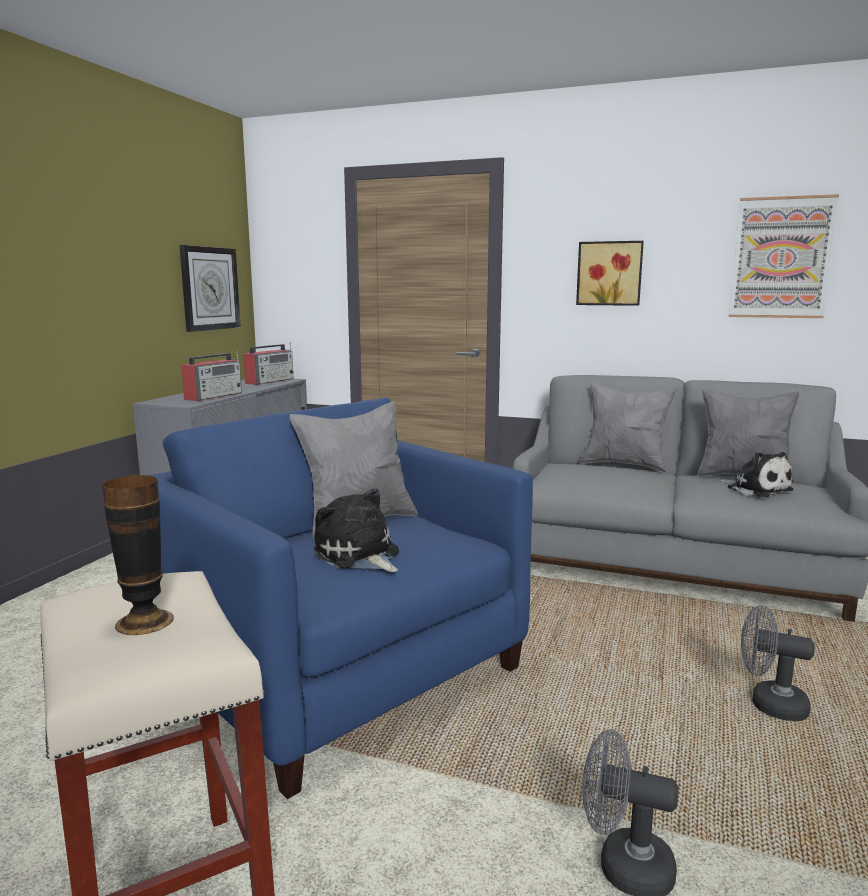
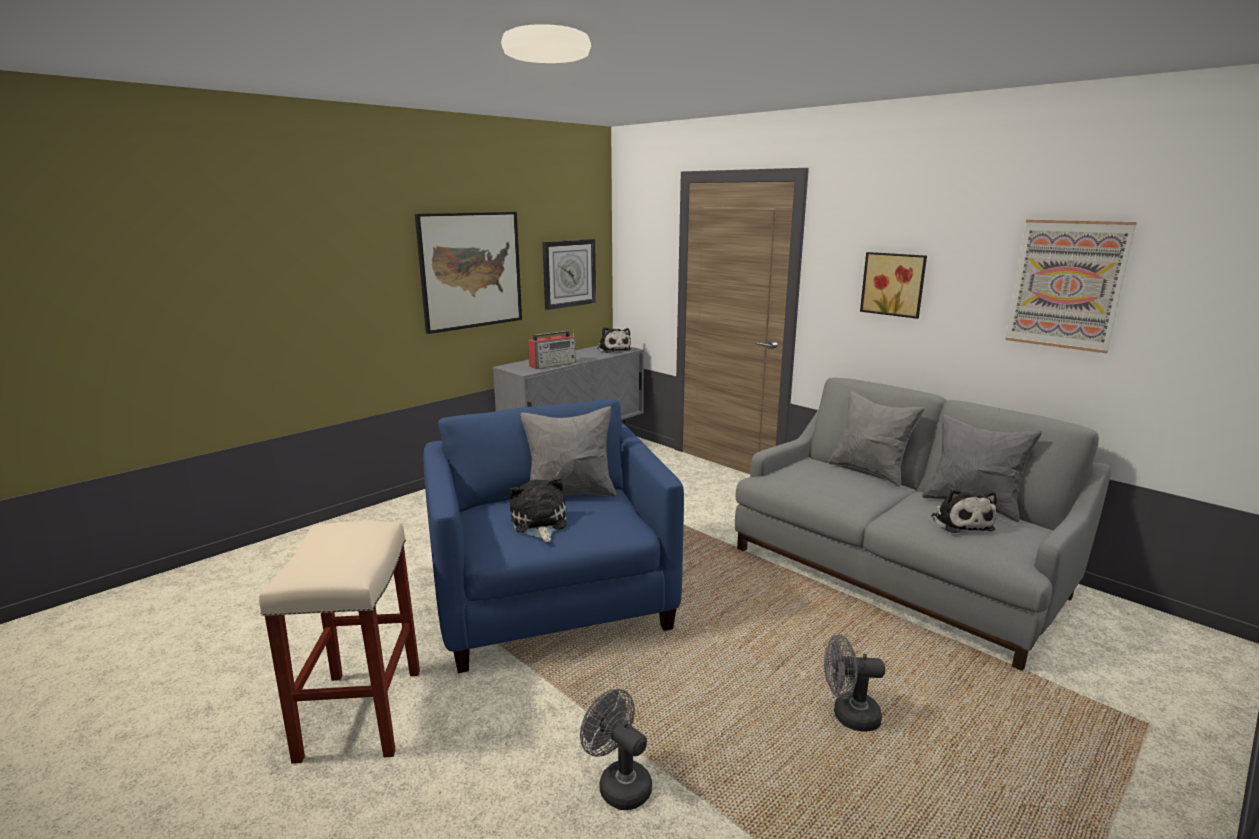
camera: 25 degrees right, 5 degrees up
(98, 272) = (471, 270): none -> picture
(144, 621) = (338, 551): vase -> none
(270, 381) = (613, 350): radio -> plush toy
(769, 704) = (848, 716): grey fan -> grey fan turned 45 degrees counterclockwise

